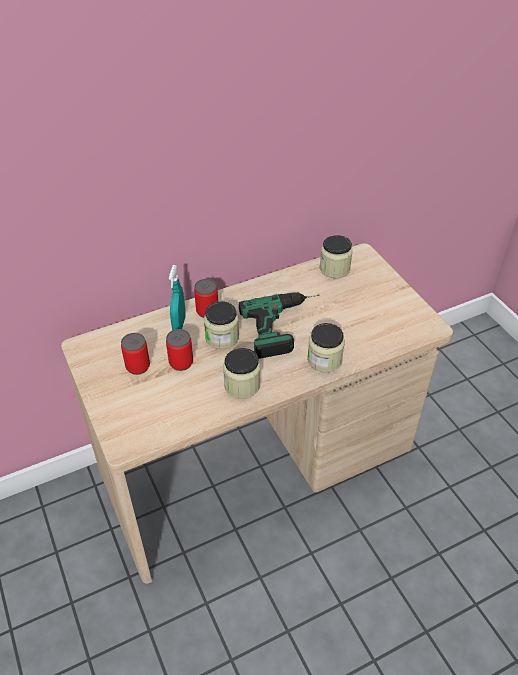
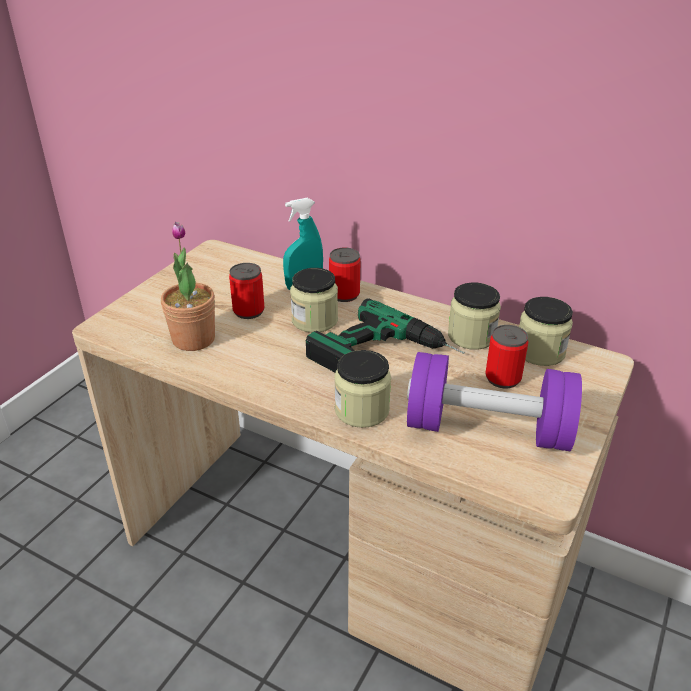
camera: 55 degrees right, 10 degrees down
(138, 366) = (217, 289): can -> can (503, 378)
(187, 402) = (193, 339): none -> potted plant
(242, 385) = (254, 364): jar -> jar (471, 336)
(377, 322) = (487, 429): none -> purple dumbbell

